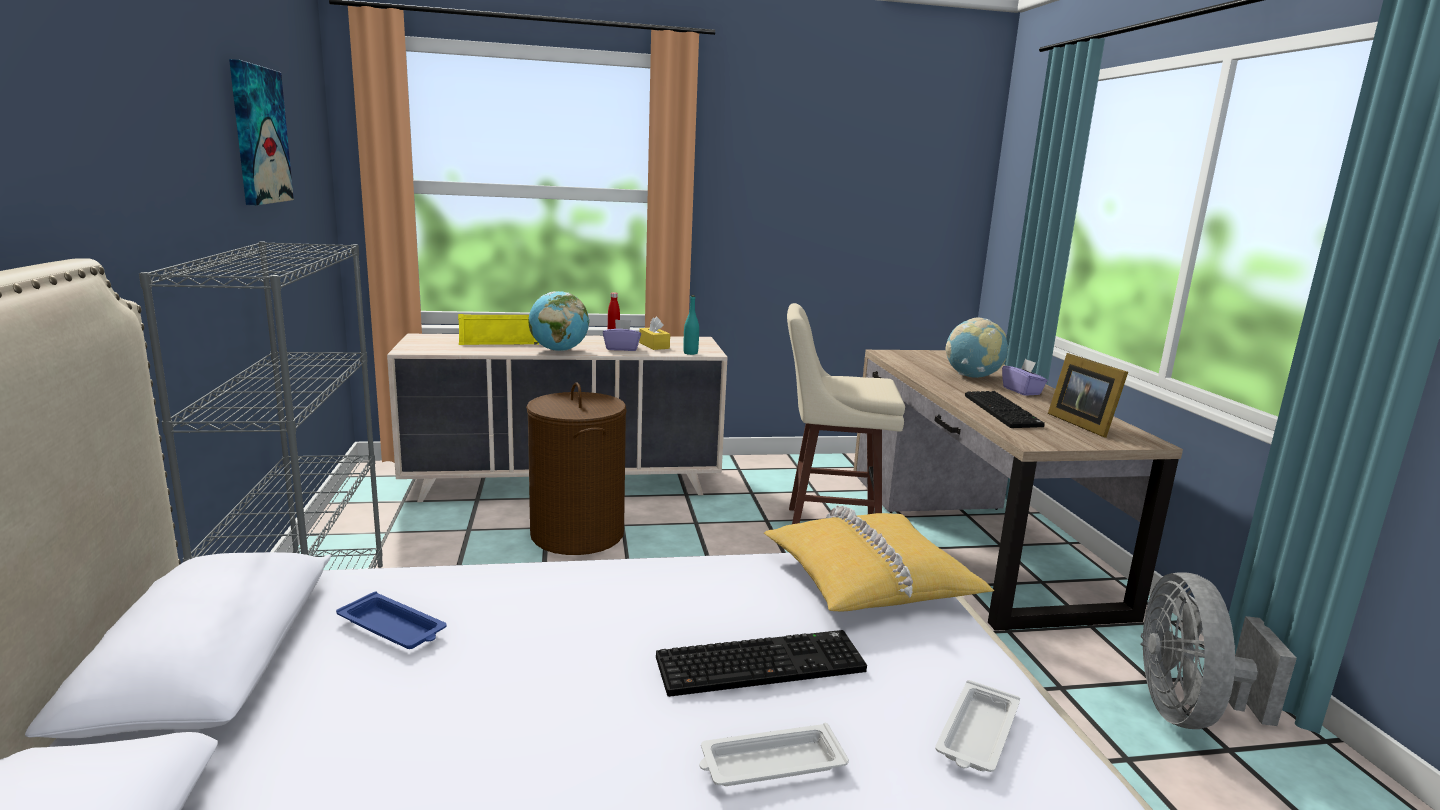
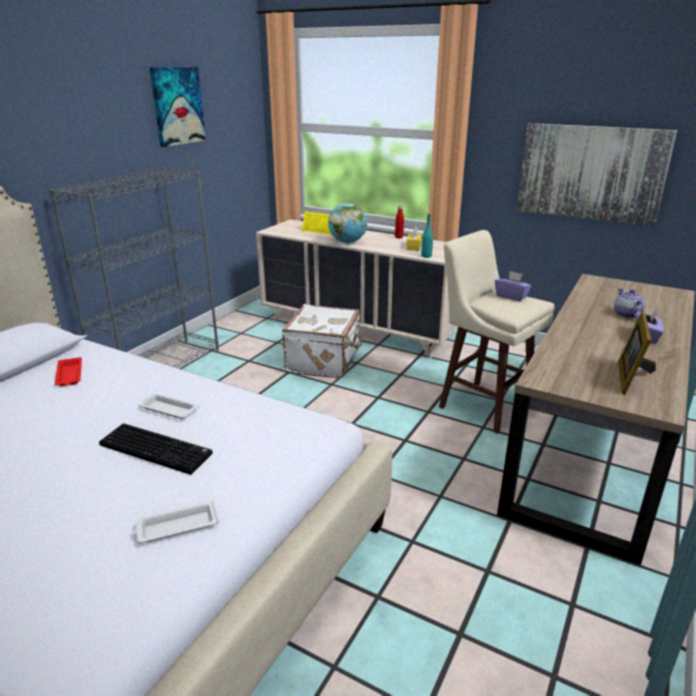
camera: 40 degrees right, 10 degrees up
(393, 628) = (69, 375): blue tray -> red tray
(577, 534) = (324, 361): brown laundry basket -> white suitcase
(622, 348) = (388, 246): purple tissue box -> purple tissue box (511, 296)
(770, 764) = (78, 490): white tray -> white tray (168, 409)
(836, 237) = (590, 173): none -> picture
(868, 579) = (289, 431): yellow pillow -> none
(972, 377) = (626, 315): globe -> teapot
(1004, 411) = (580, 350): keyboard -> none
(1188, 712) = (565, 637): grey fan -> none

